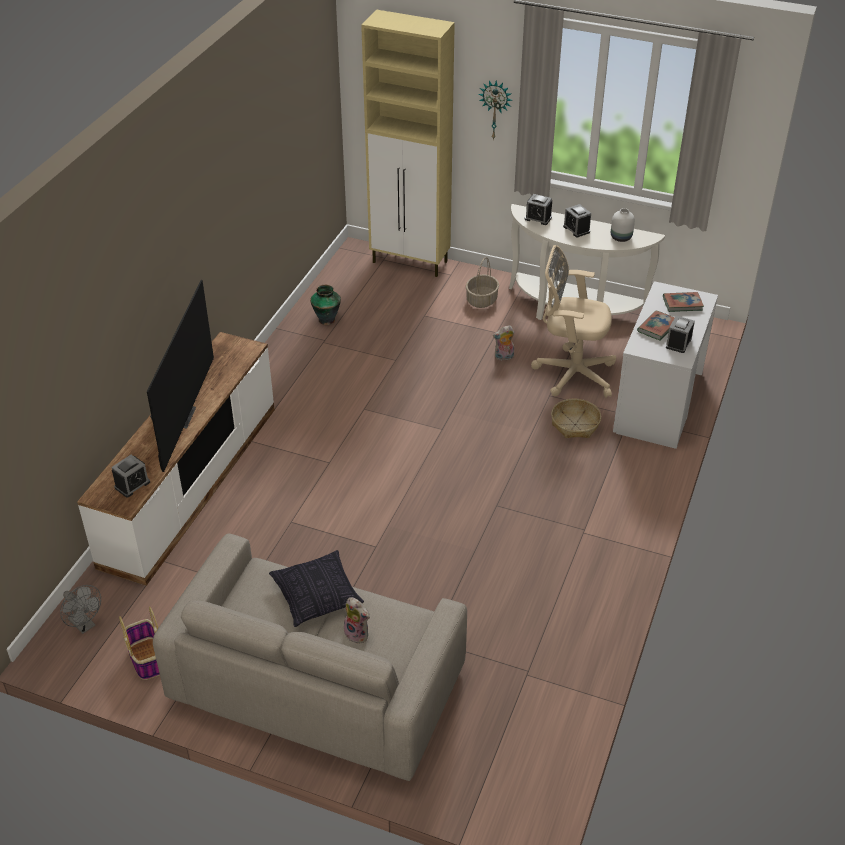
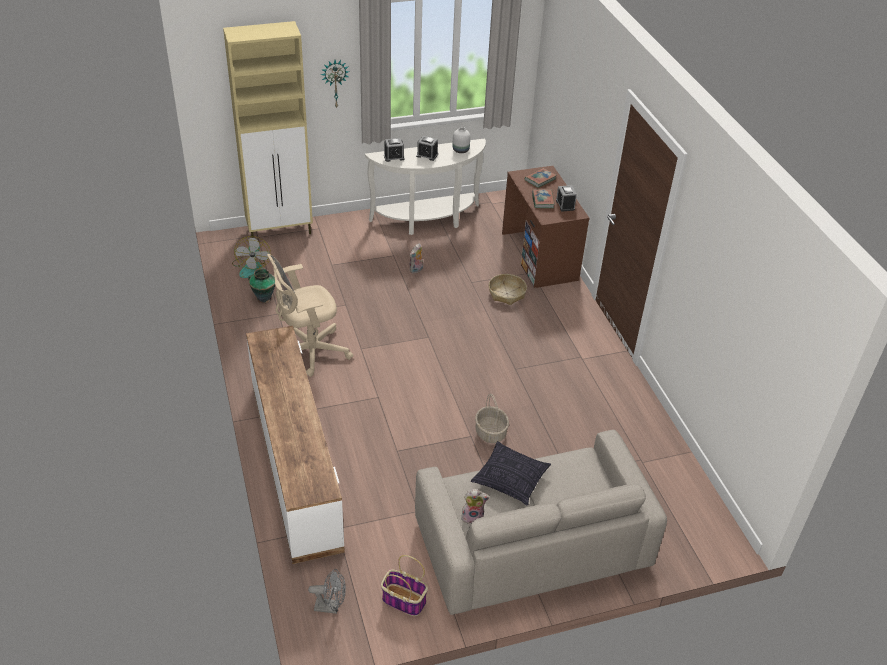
camera: 40 degrees left, 0 degrees up
(132, 485) = (314, 474): alarm clock -> none
(180, 416) = (291, 407): television -> none
(347, 285) = (252, 267): none -> fan
(358, 634) = (562, 487): plush toy -> plush toy (473, 517)
(481, 300) = (360, 237): basket -> basket (491, 433)
(571, 373) = (469, 261): beige office chair -> beige office chair (309, 352)
(658, 402) = (539, 256): white desk -> brown desk

